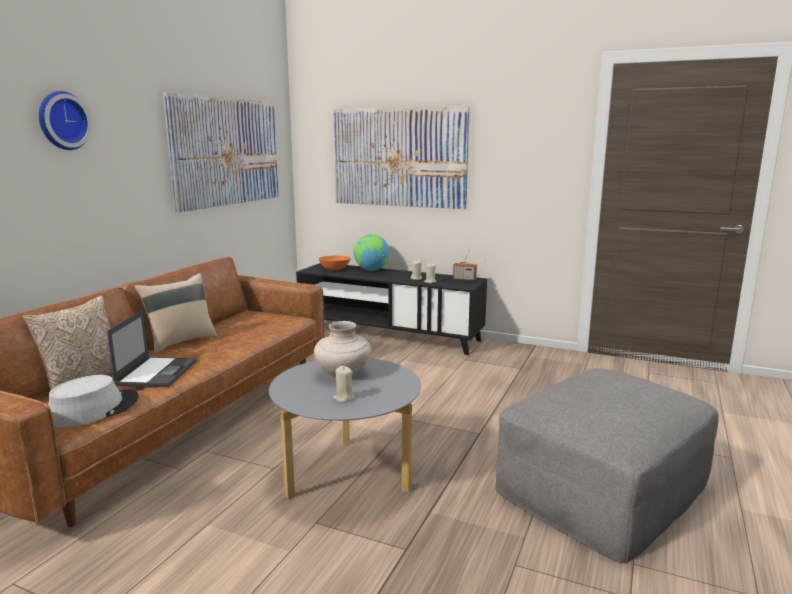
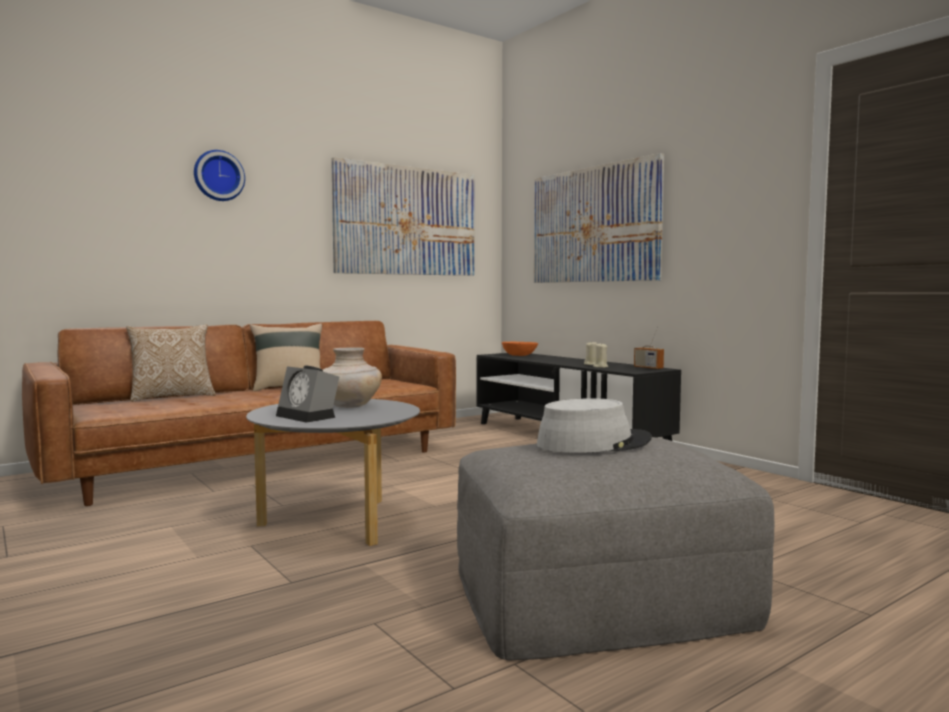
camera: 30 degrees right, 10 degrees down
(94, 409) = (138, 408): grey hat -> grey hat (593, 443)
(157, 372) = (227, 398): laptop -> none
(344, 398) = (309, 416): beige candle -> alarm clock
(371, 270) = (556, 358): globe -> none

